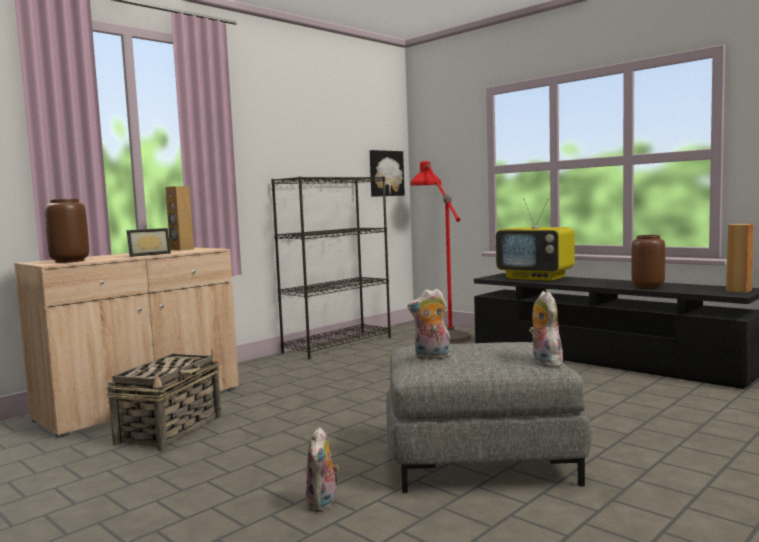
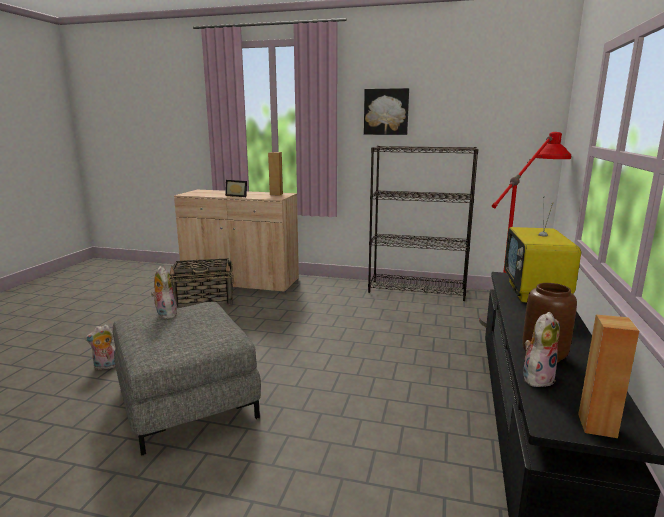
camera: 60 degrees right, 10 degrees up
(70, 261) = (199, 193): brown vase -> none
(385, 173) = (523, 142): picture -> picture (386, 112)
(544, 362) = (158, 352): plush toy -> plush toy (537, 377)

